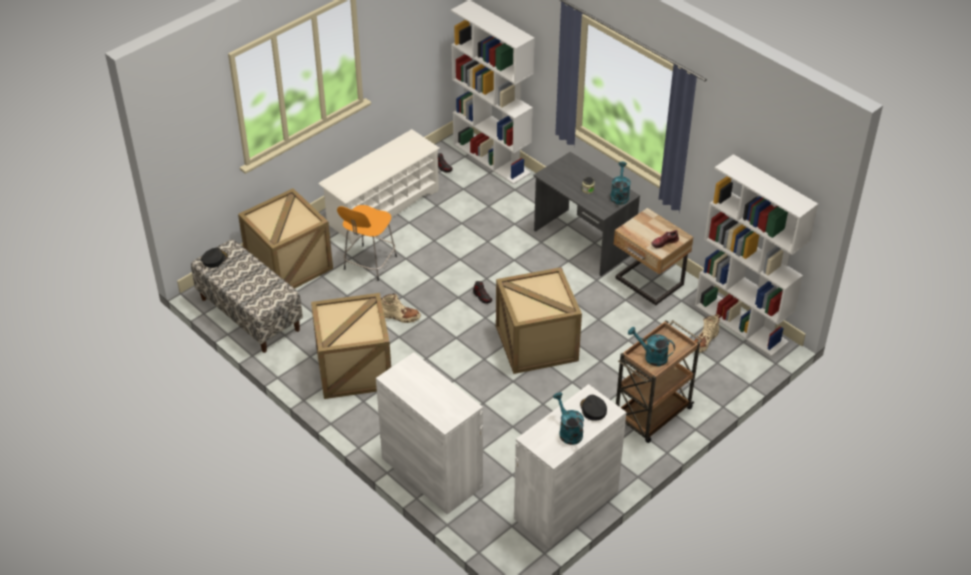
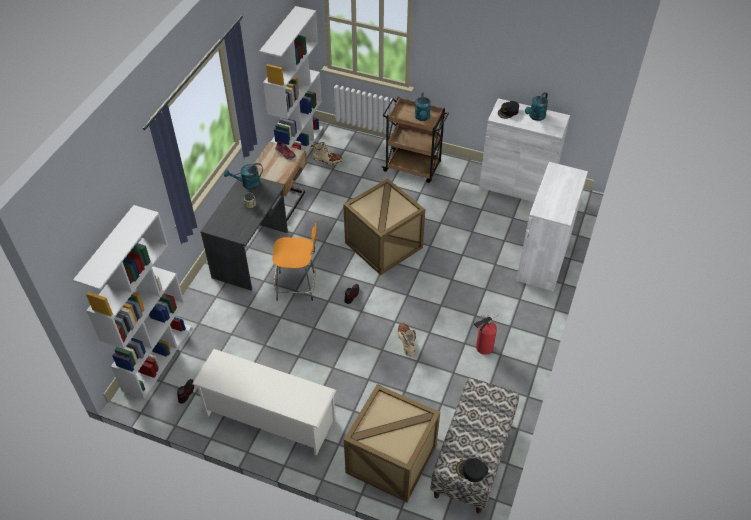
camera: 115 degrees left, 5 degrees up
(352, 368) = (482, 348): crate -> fire extinguisher
(369, 264) = (355, 392): orange stool -> orange stool (297, 286)

